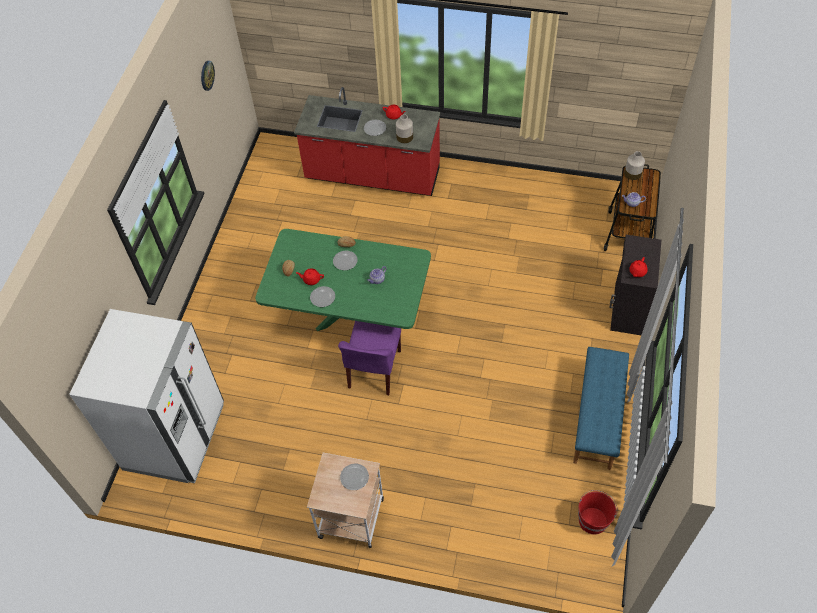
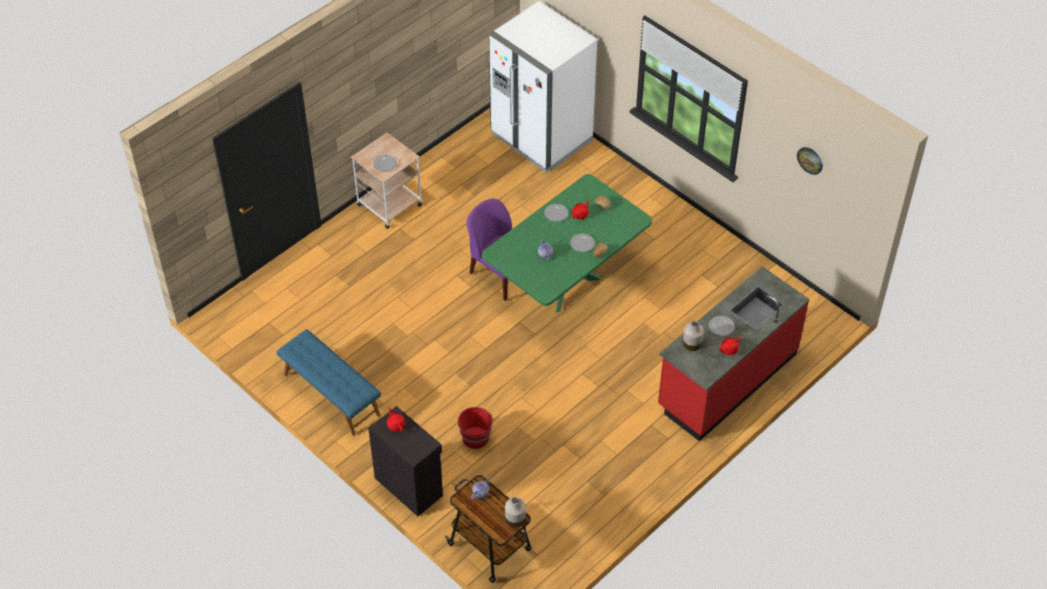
camera: 120 degrees right, 5 degrees down
(593, 520) = (258, 338): red bucket -> red bucket (476, 438)

